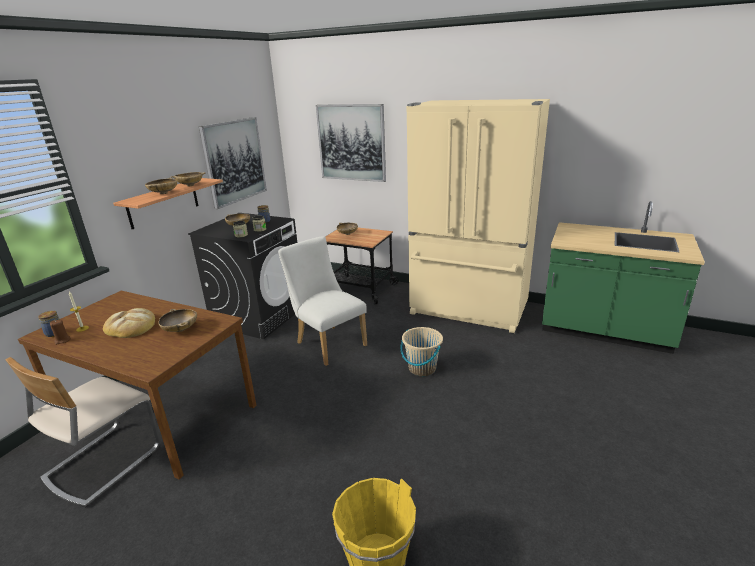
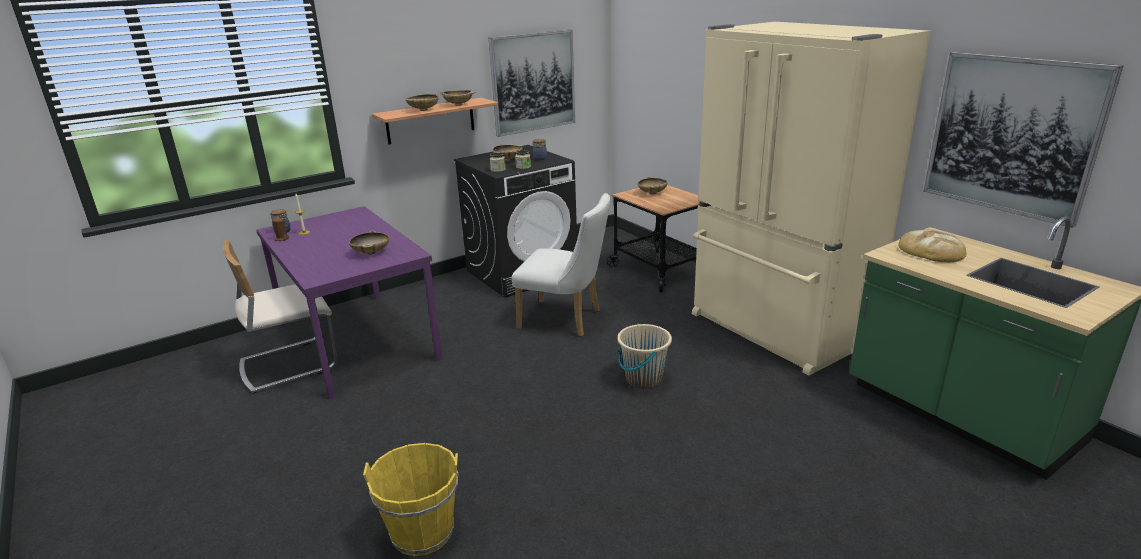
camera: 30 degrees right, 0 degrees up
(131, 326) = (338, 240): bread -> bread (931, 250)
(157, 416) = (356, 340): brown dining table -> purple dining table
(328, 342) = (566, 320): white chair -> white chair turned 120 degrees clockwise
(351, 143) = (682, 72): picture -> picture (1012, 136)

